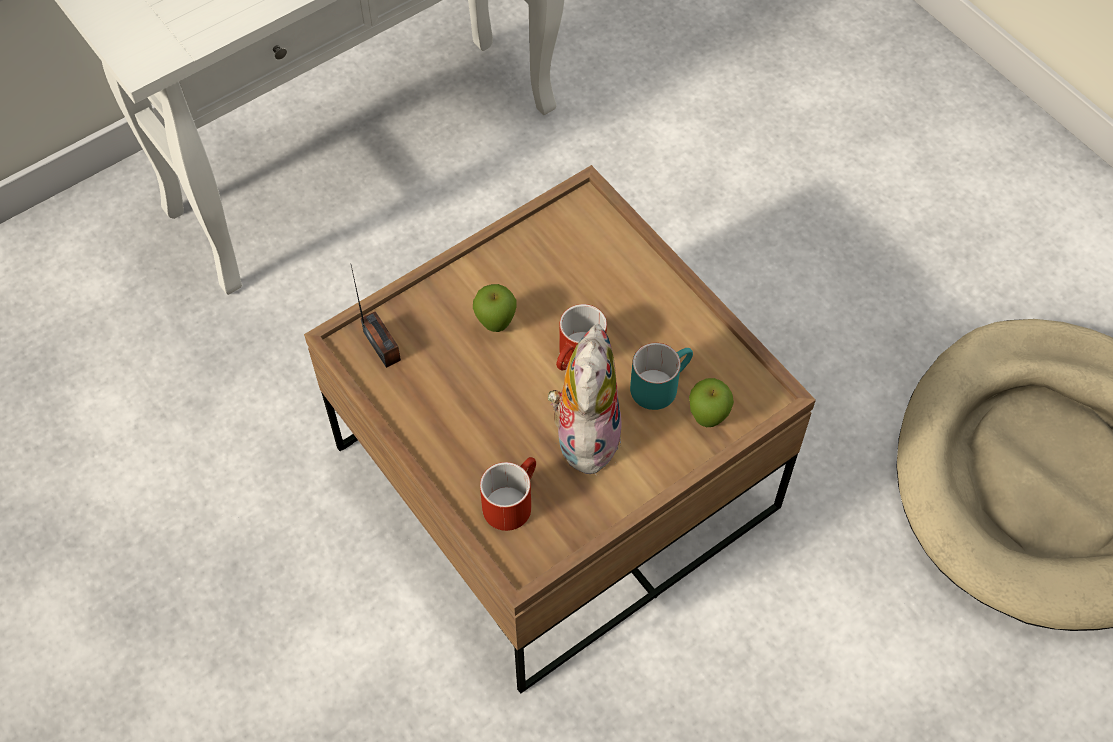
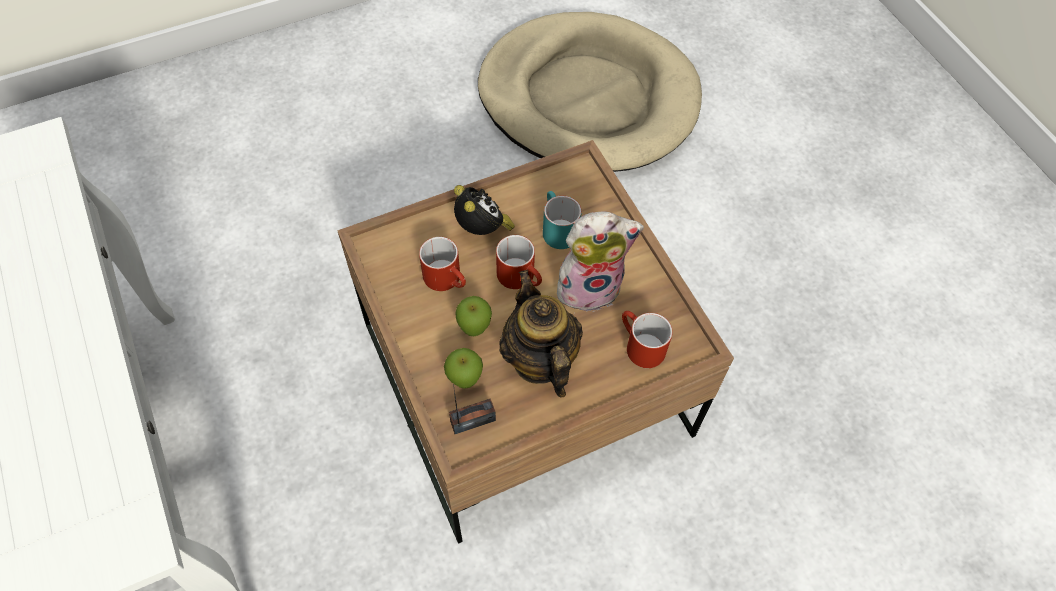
camera: 80 degrees left, 0 degrees up
(470, 397) = (539, 359): none -> teapot
(556, 285) = (448, 279): none -> red mug
(584, 434) = (590, 286): plush toy -> plush toy turned 150 degrees clockwise
(635, 306) = (482, 230): none -> alarm clock
(707, 419) = (593, 207): apple -> apple (465, 381)

